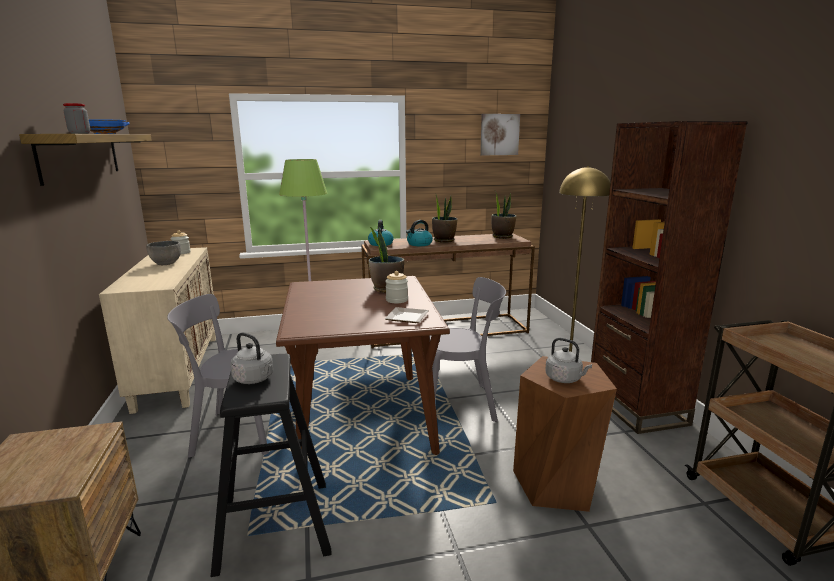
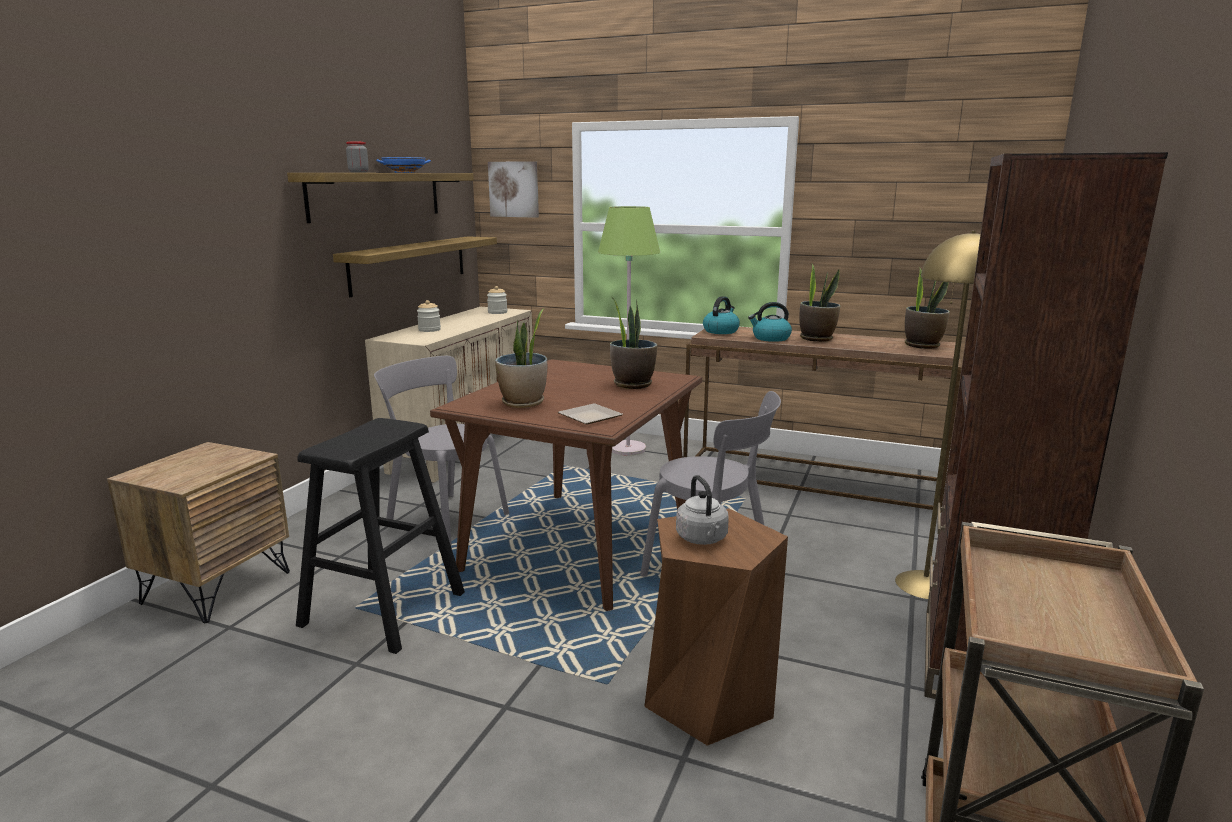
camera: 35 degrees right, 0 degrees up
(109, 218) = (410, 264): none -> shelf
(166, 264) = (464, 321): grey bowl -> none
(255, 379) = (360, 438): grey kettle -> none
(340, 318) = (523, 403): none -> potted plant
(397, 300) = (618, 398): jar -> jar (429, 330)
(499, 134) = (958, 175): picture -> picture (514, 189)

